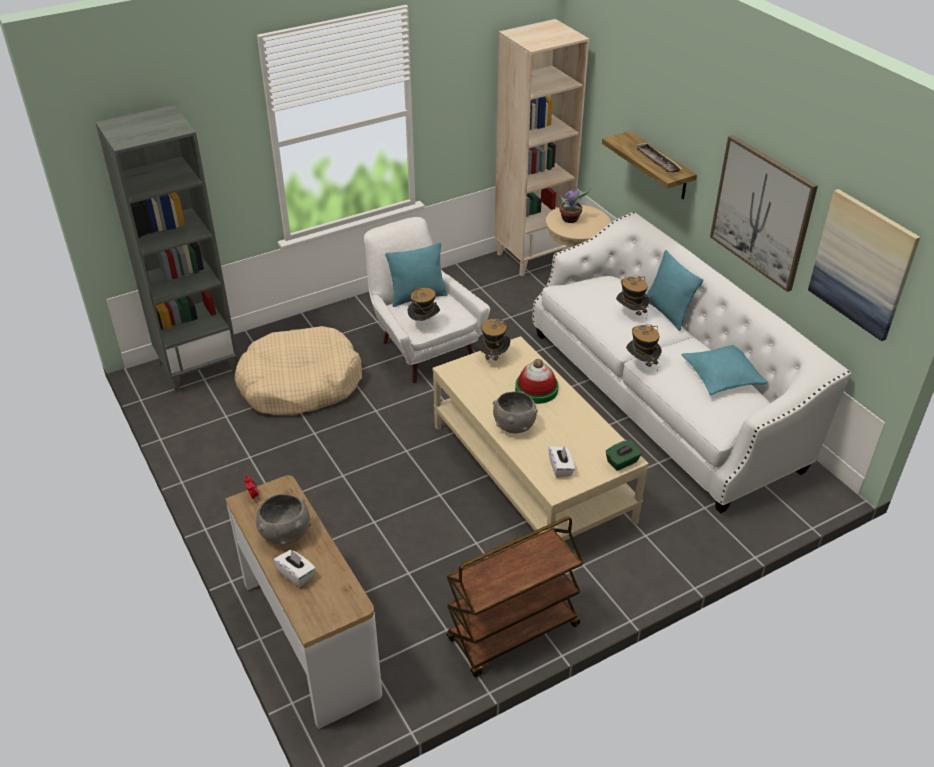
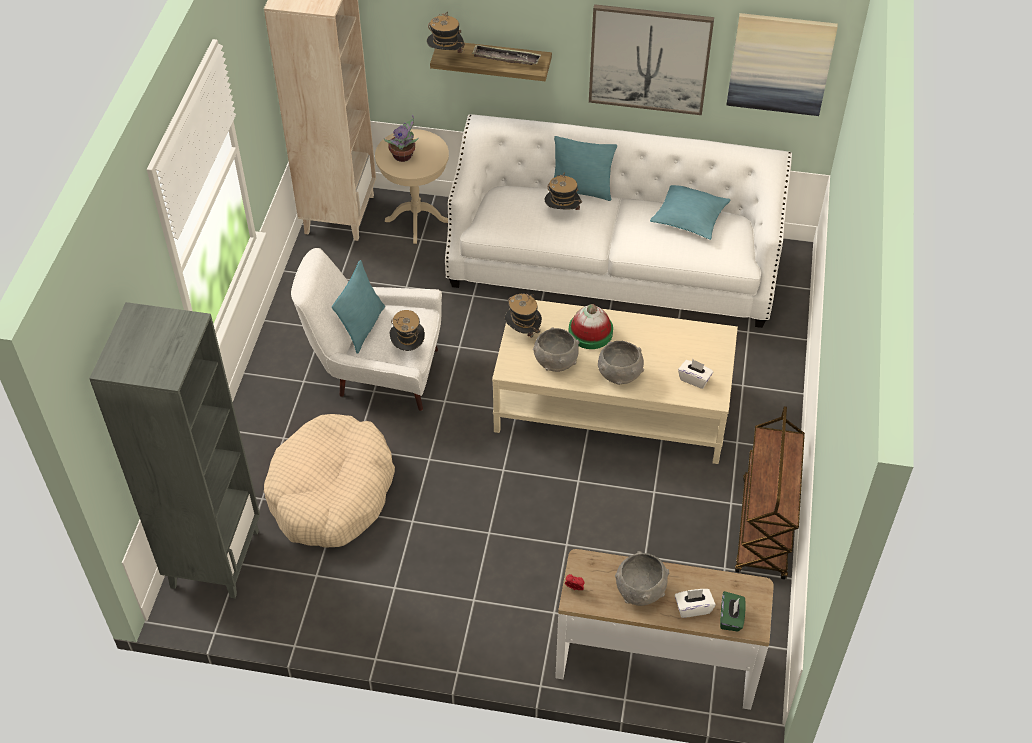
camera: 50 degrees left, 10 degrees up
(485, 388) = (555, 362): none -> grey bowl
(622, 462) = (722, 340): green tissue box -> green tissue box (731, 618)
(641, 364) = (628, 251): hat -> hat (446, 56)

